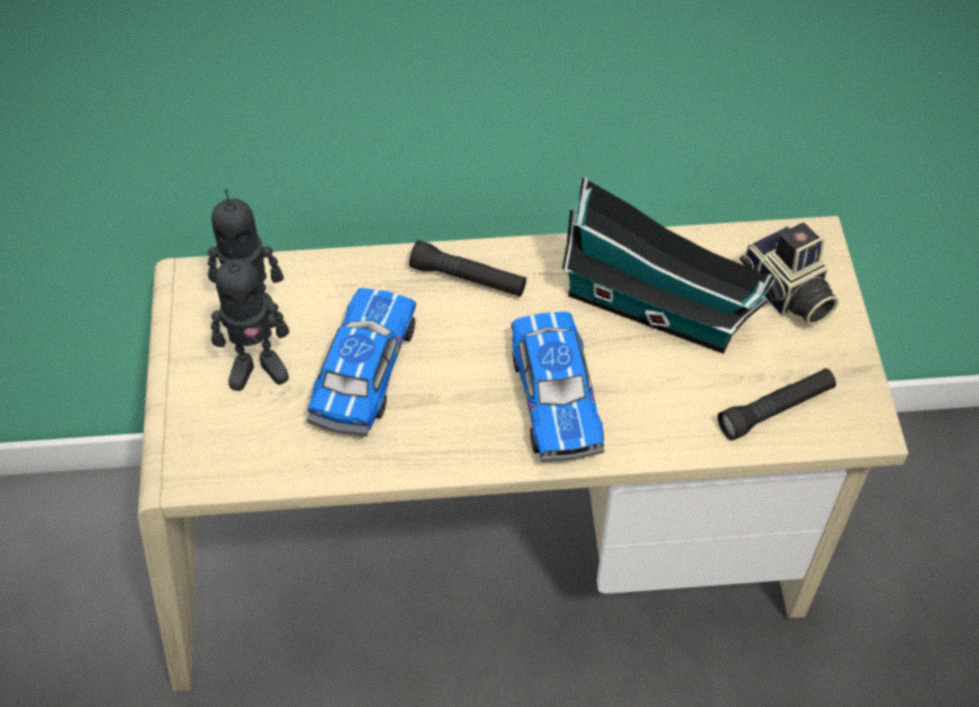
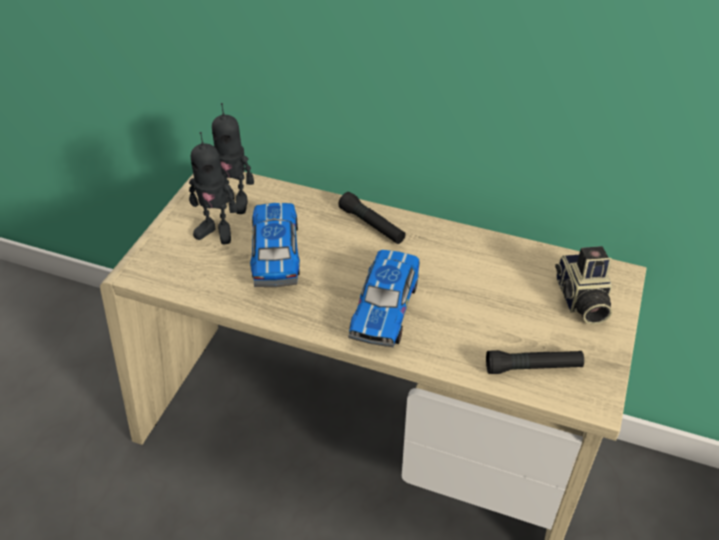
camera: 25 degrees right, 10 degrees down
(364, 372) = (276, 254): toy car -> toy car turned 45 degrees counterclockwise
(659, 311) = (485, 282): toy house -> none

